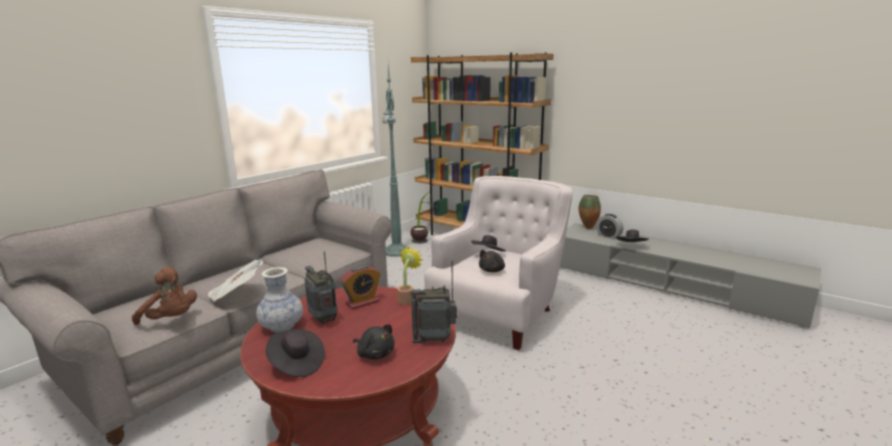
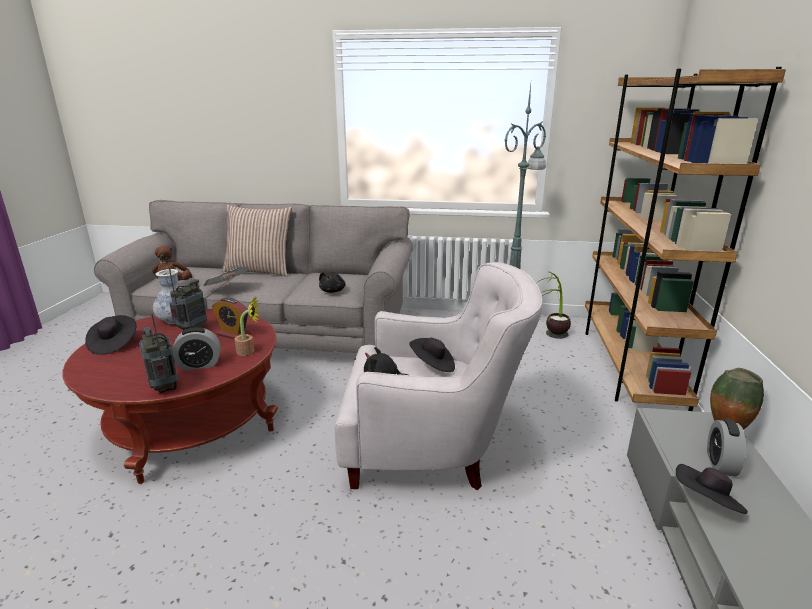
camera: 60 degrees right, 5 degrees up
(210, 275) = (260, 270): none -> pillow
(375, 354) = (133, 368): black plush toy -> black plush toy (333, 291)
(407, 322) = (199, 365): none -> alarm clock

